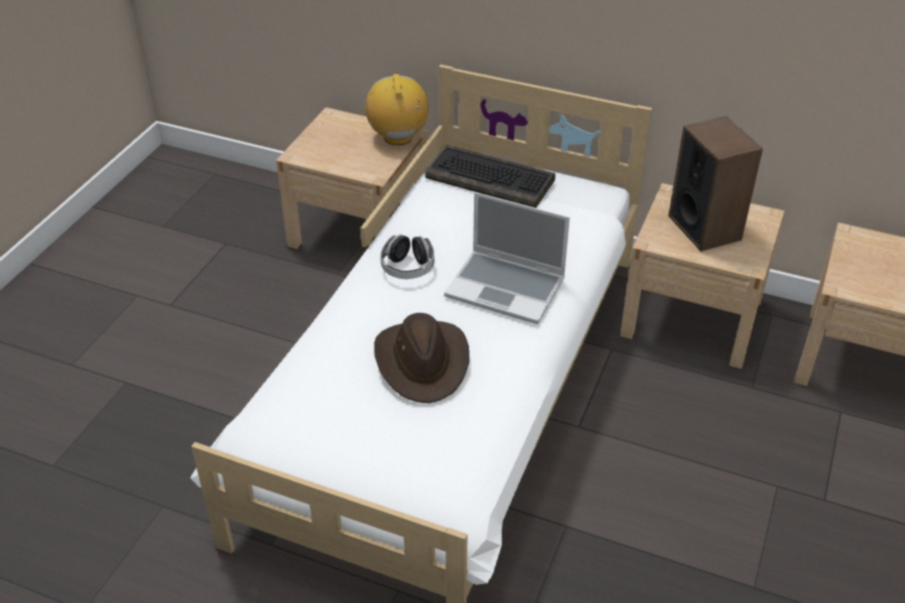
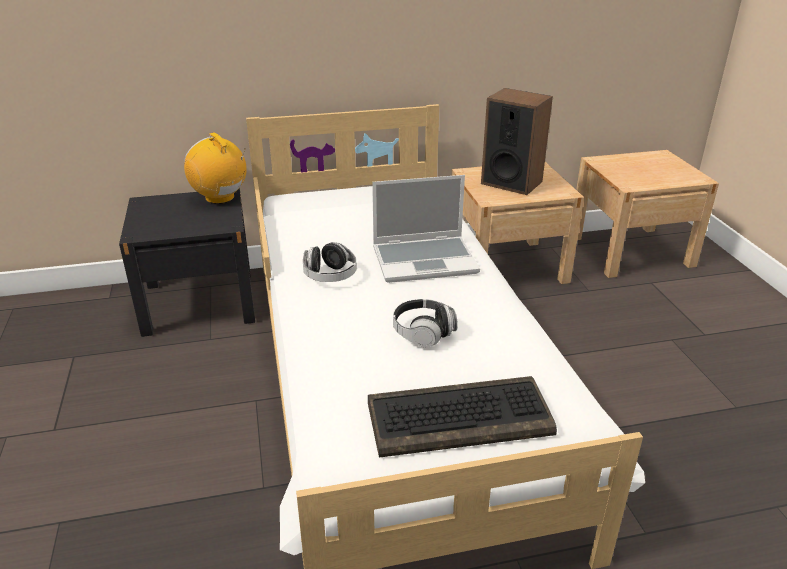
camera: 35 degrees left, 10 degrees down
(359, 230) = (199, 302): beige nightstand -> black nightstand
(423, 362) = (423, 333): brown hat -> headphones
(491, 179) = (328, 201): keyboard -> keyboard (460, 418)

